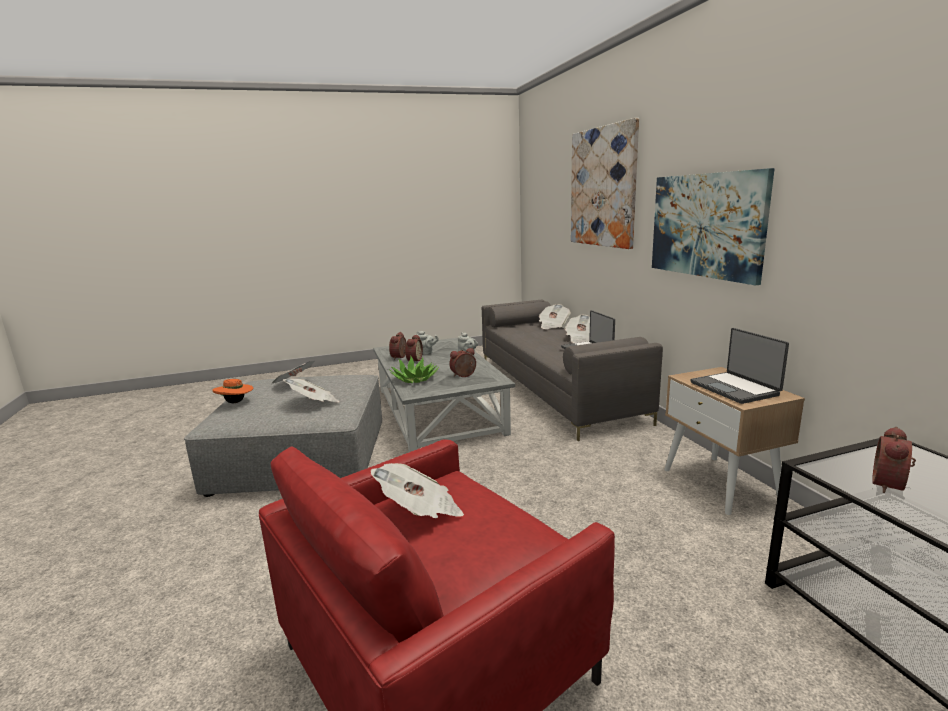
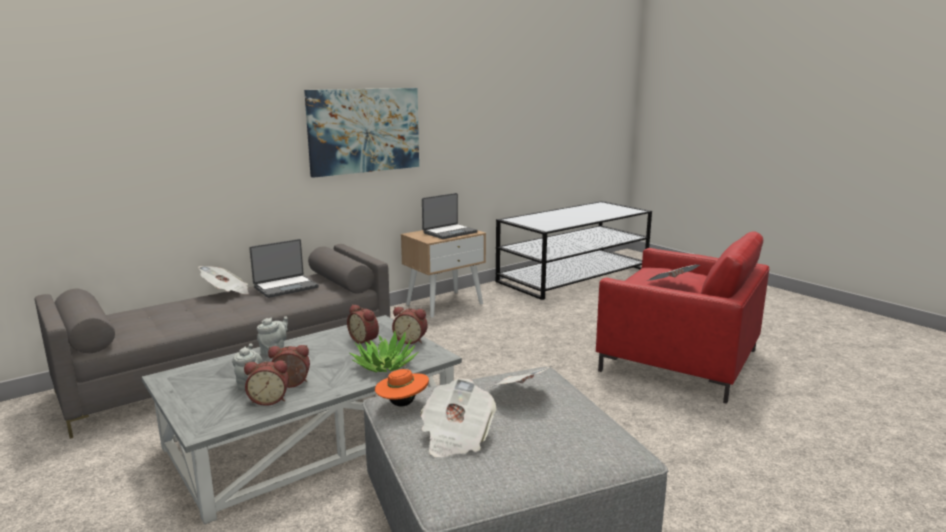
camera: 110 degrees left, 0 degrees up
(235, 402) = (557, 460): orange hat -> orange hat (402, 404)
(553, 325) = (137, 309): newspaper -> none
(602, 187) = (195, 98): picture -> none
(891, 485) = (551, 223): alarm clock -> alarm clock (411, 340)

